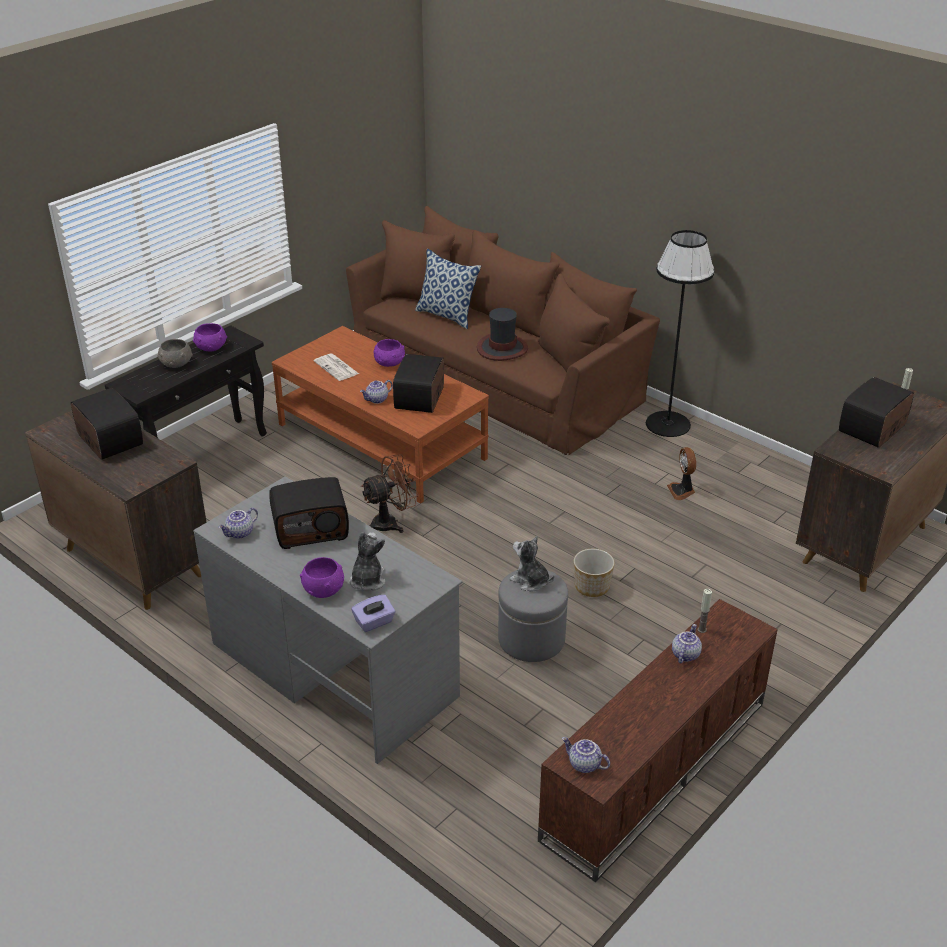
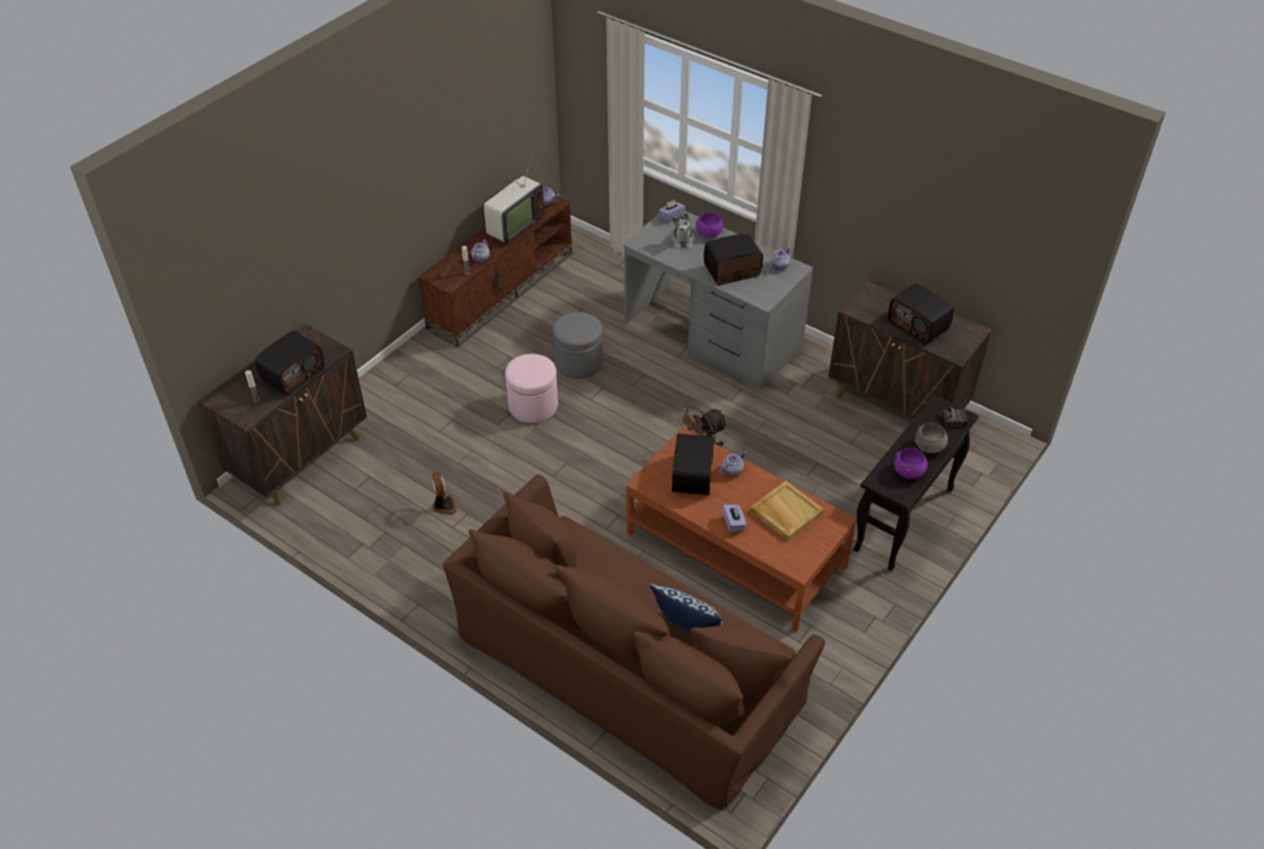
camera: 175 degrees right, 10 degrees up
(135, 383) = (952, 419): none -> radio
(337, 368) = (785, 512): newspaper -> beige tray
(389, 363) = (733, 523): purple bowl -> purple tissue box
(502, 348) = (619, 576): hat -> none
(530, 581) = (579, 330): plush toy -> none
(591, 587) = (533, 406): planter -> pink ottoman
(641, 714) = (512, 226): none -> television
(668, 424) = (440, 596): black floor lamp -> none

